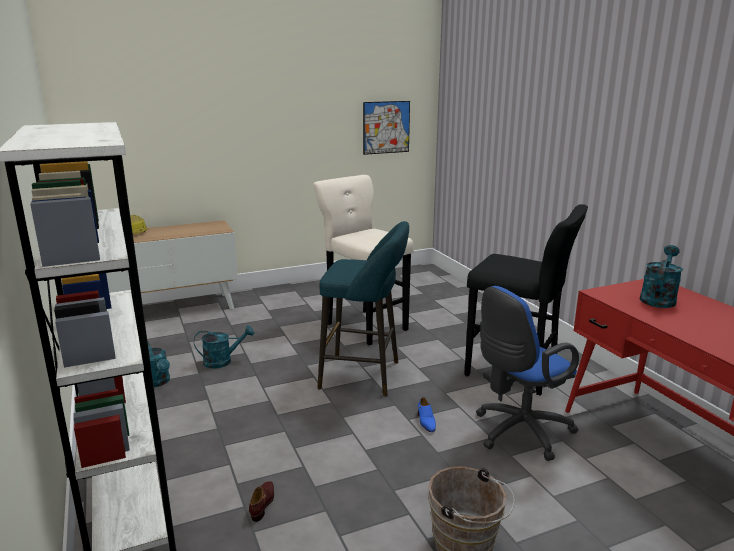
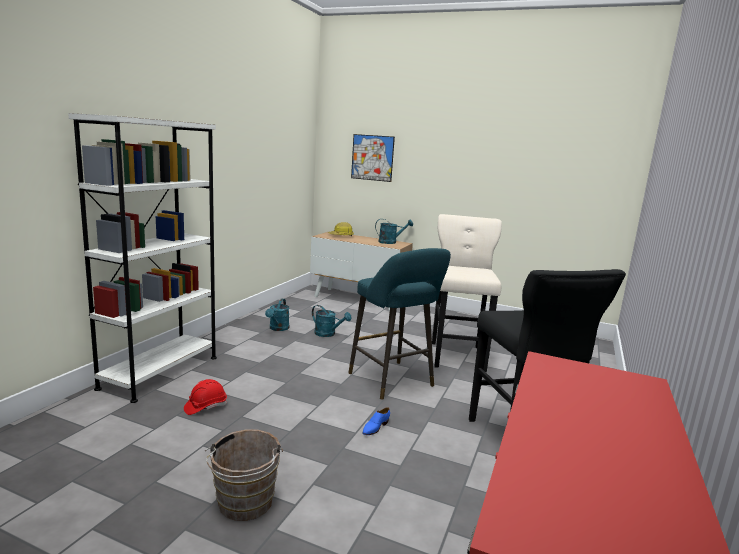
camera: 45 degrees right, 5 degrees down
(263, 503) = (205, 407): brown shoe -> red hard hat
(386, 127) = (578, 189): picture -> picture (372, 157)
(518, 433) = (428, 477): blue office chair -> none
(658, 298) = (600, 389): turquoise watering can -> turquoise watering can (390, 242)

